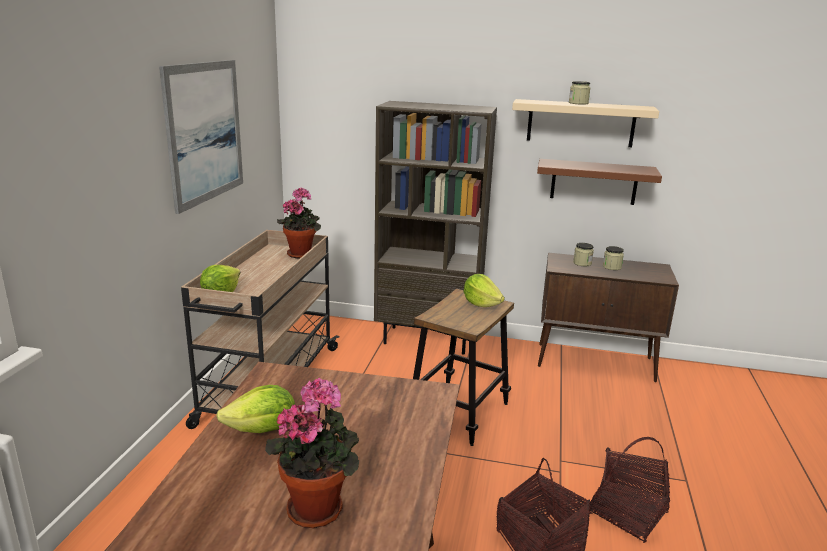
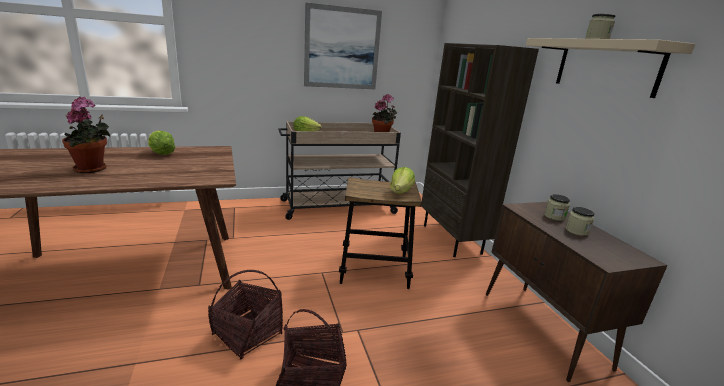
camera: 60 degrees right, 0 degrees up
(594, 182) = (605, 136): brown shelf -> none

